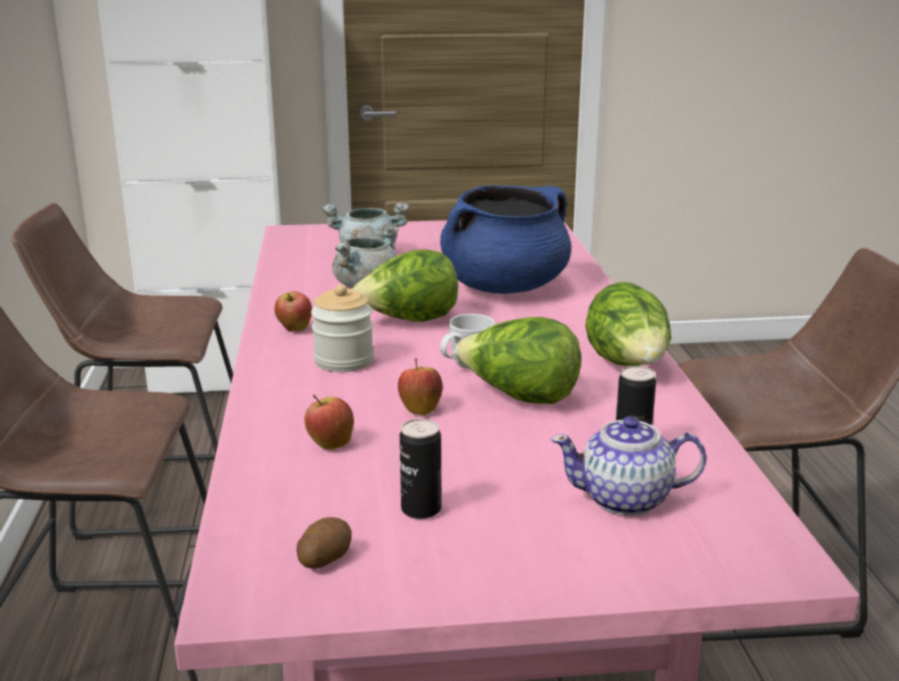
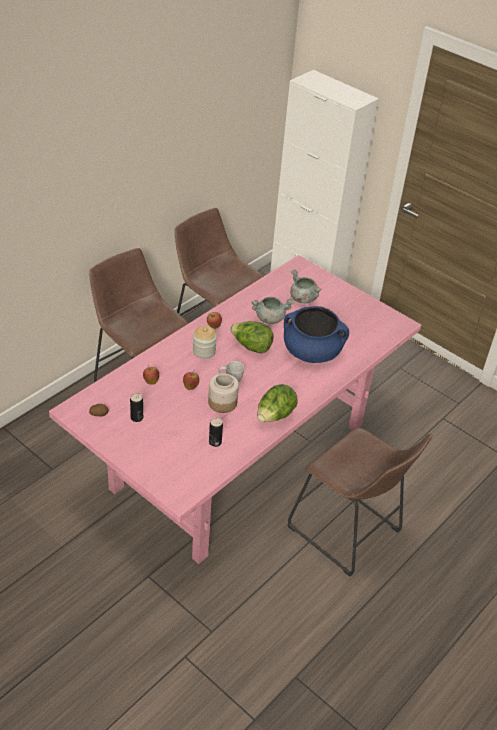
camera: 45 degrees right, 20 degrees up
(520, 397) = (222, 403): lettuce -> jar
(626, 499) = (182, 454): teapot -> none

